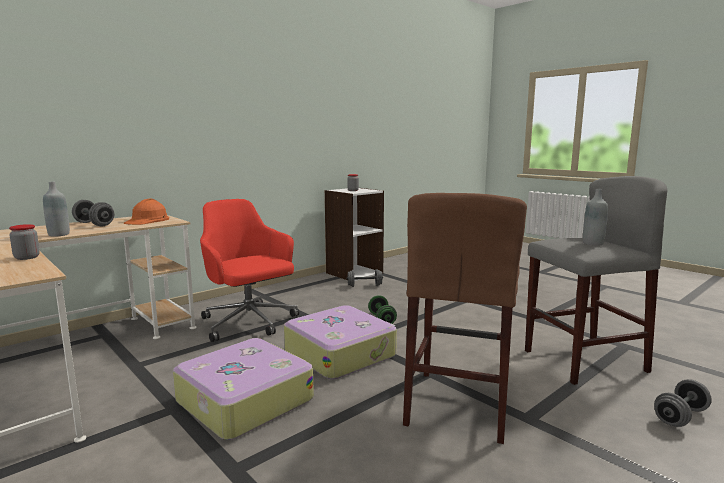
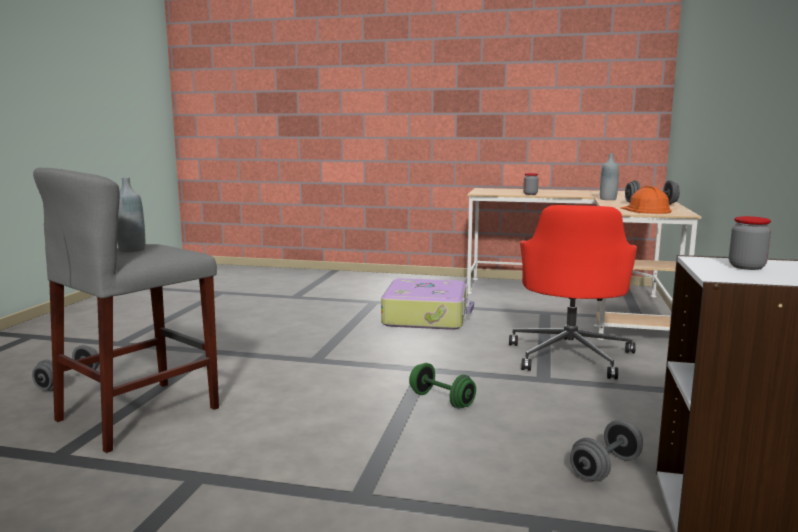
camera: 145 degrees right, 0 degrees up
(249, 323) = (570, 355): red office chair -> red office chair turned 90 degrees clockwise
(340, 353) = (419, 354): suitcase -> none
(459, 404) = (272, 347): brown stool -> none

